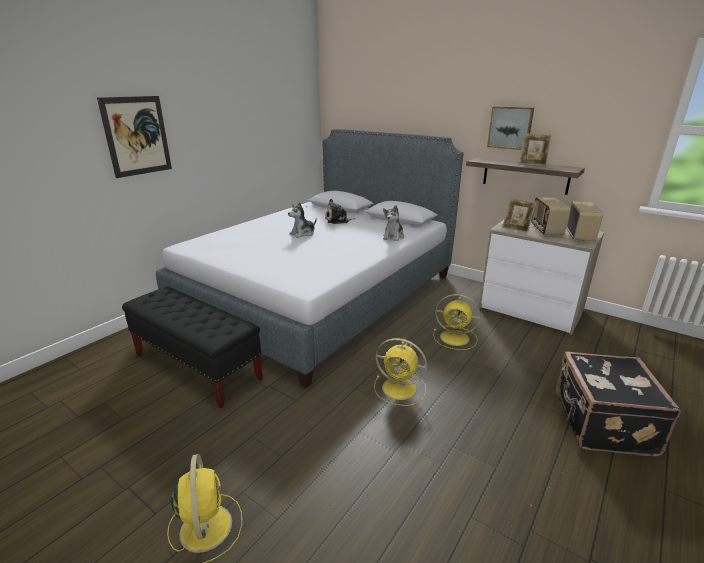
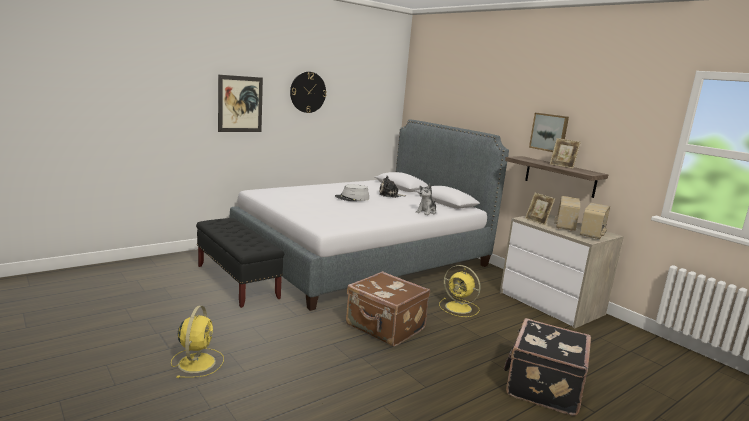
camera: 15 degrees right, 10 degrees down
(217, 109) = (308, 92): none -> wall clock
(303, 233) = (352, 198): plush toy -> grey hat
(401, 389) = (385, 327): yellow fan -> brown suitcase

